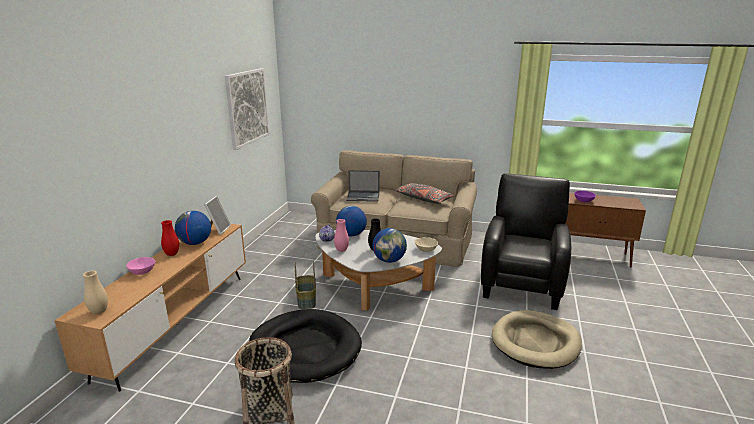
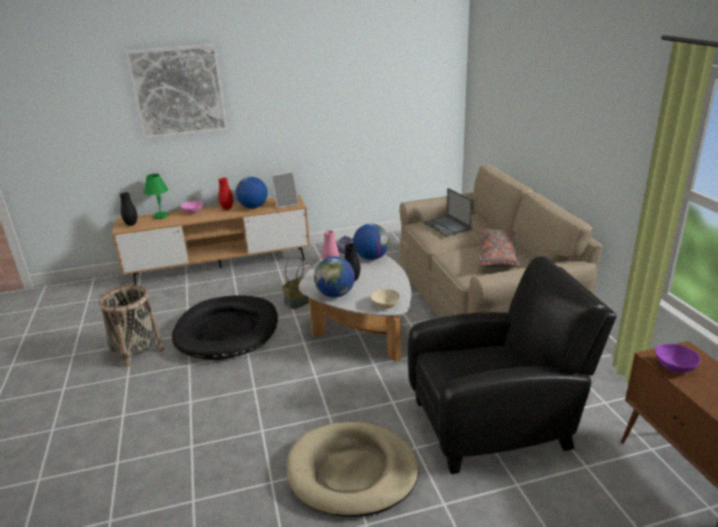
camera: 60 degrees right, 5 degrees up
(99, 312) = (131, 224): beige vase -> black vase
(113, 290) = (160, 216): none -> green table lamp
(247, 107) = (390, 90): picture -> picture (178, 92)

